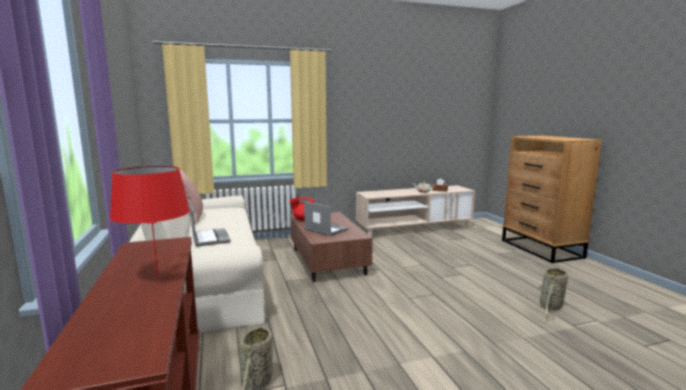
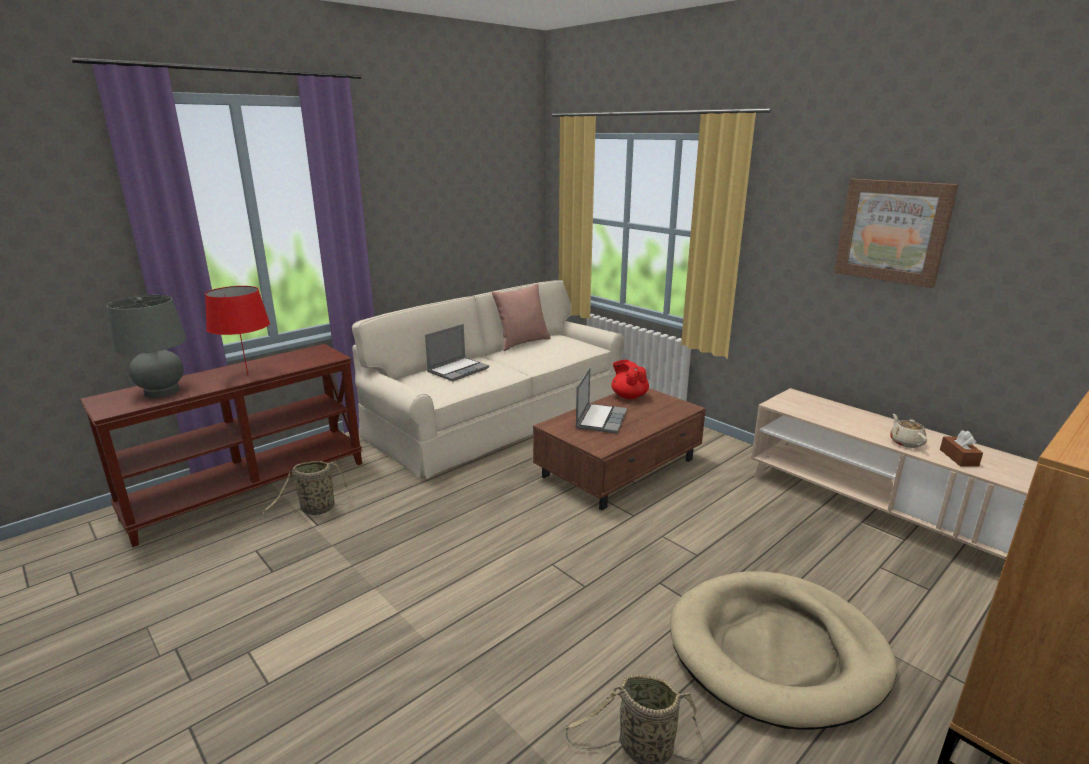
camera: 65 degrees right, 10 degrees up
(124, 323) = (162, 391): none -> grey table lamp
(388, 106) = (892, 231): none -> picture
(494, 268) = (776, 651): none -> beige dog bed

